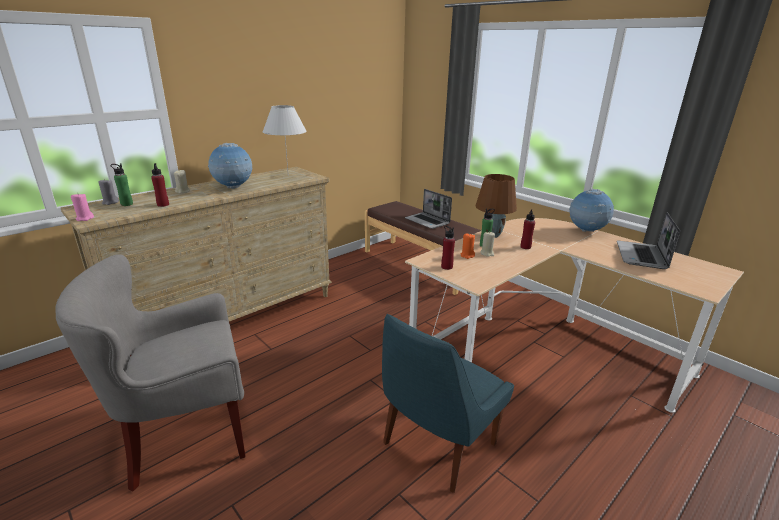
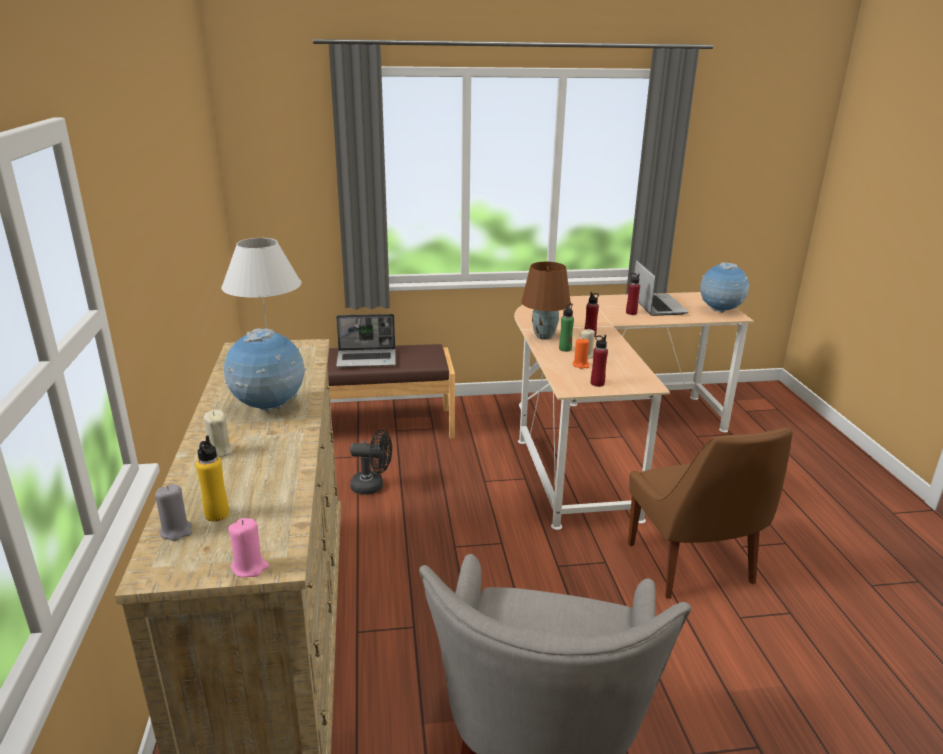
camera: 55 degrees left, 0 degrees up
(126, 204) = (217, 514): green bottle -> yellow bottle
(163, 205) = (276, 480): red bottle -> red bottle (631, 313)
(374, 291) = (373, 486): none -> black fan
(436, 446) = (692, 566): blue chair -> brown chair
(586, 231) = (584, 300): globe -> globe (720, 311)
(642, 256) = (657, 306): laptop -> laptop turned 150 degrees counterclockwise

